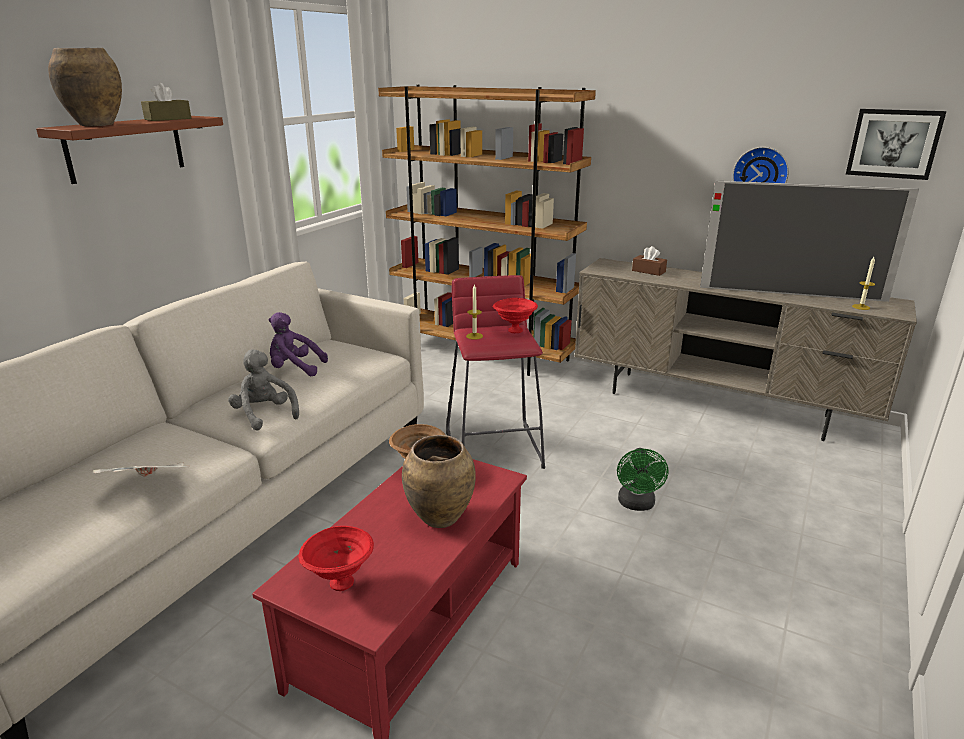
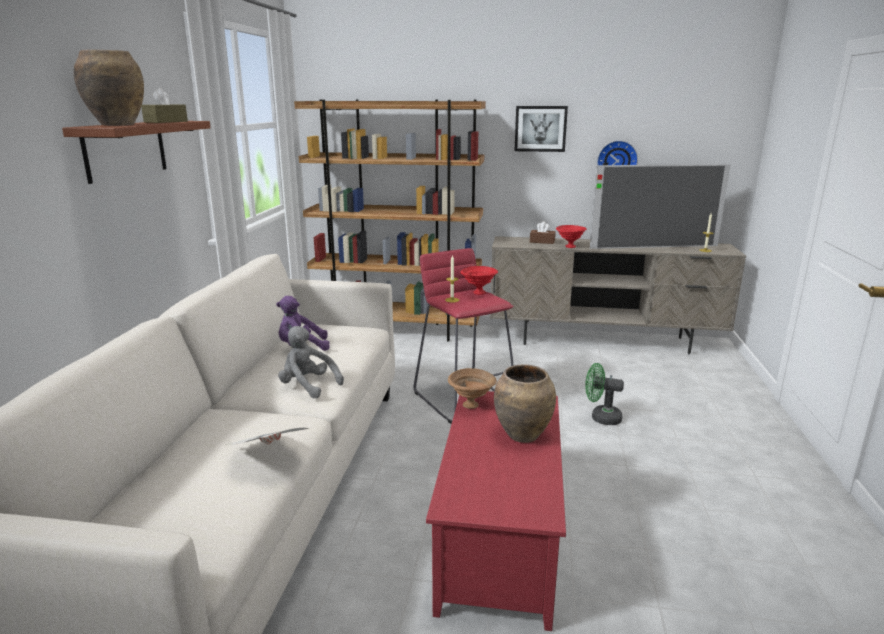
camera: 20 degrees left, 5 degrees down
(339, 583) = (491, 495): red bowl -> red bowl (570, 247)
(637, 505) = (601, 418): green fan -> green fan turned 120 degrees clockwise
(893, 143) = (706, 134): picture -> picture (540, 128)

